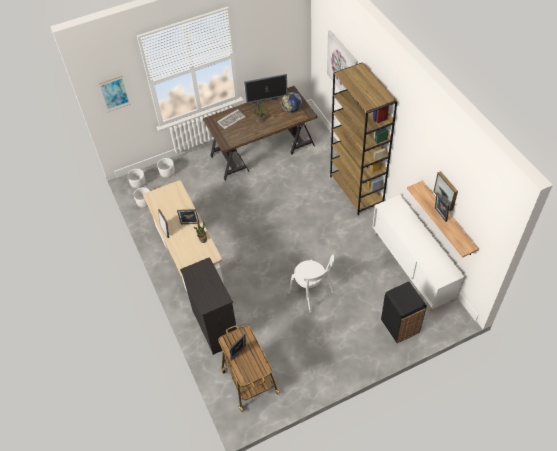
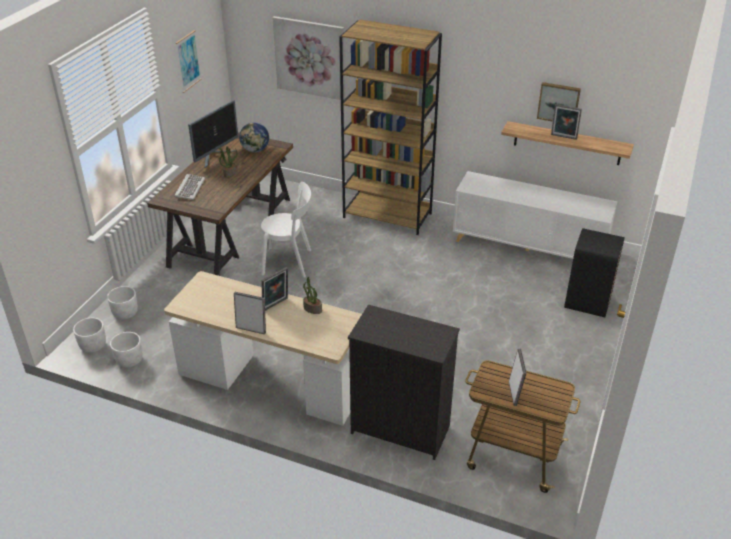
camera: 45 degrees left, 15 degrees down
(114, 93) = (31, 182): picture -> picture (188, 61)
(312, 293) = (465, 328): white chair -> white chair (289, 262)

